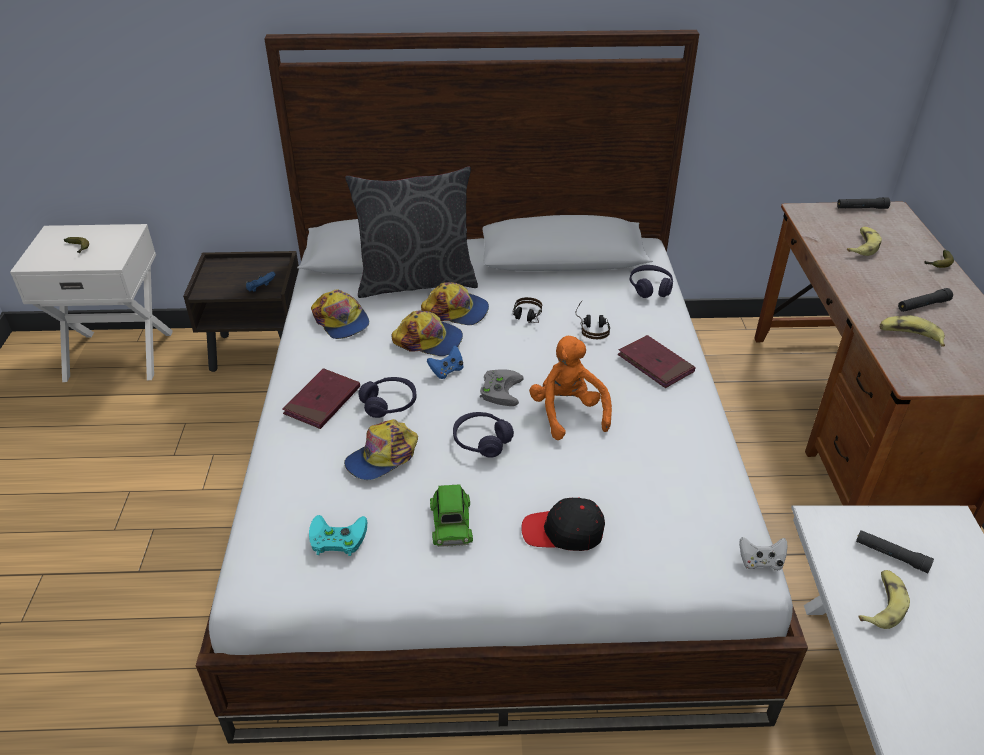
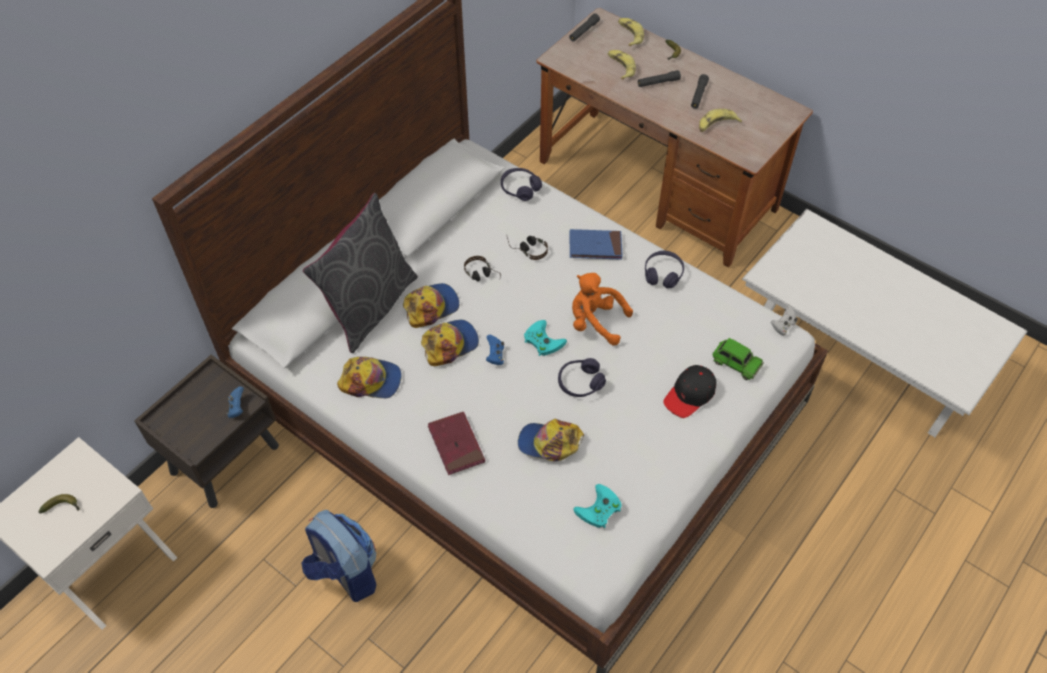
camera: 50 degrees left, 15 degrees up
(208, 476) = (345, 573): none -> backpack
(383, 457) = (549, 443): cap -> cap turned 105 degrees clockwise
(389, 404) = (497, 408): purple headphones -> purple headphones (663, 274)
(451, 522) = (635, 443): green toy car -> green toy car (736, 362)
(499, 389) = (541, 340): grey game controller -> turquoise game controller
(655, 364) = (595, 246): red book -> blue book
(882, 604) = (832, 299): banana -> banana (629, 35)
(891, 555) = (809, 268): black flashlight -> black flashlight (658, 82)

